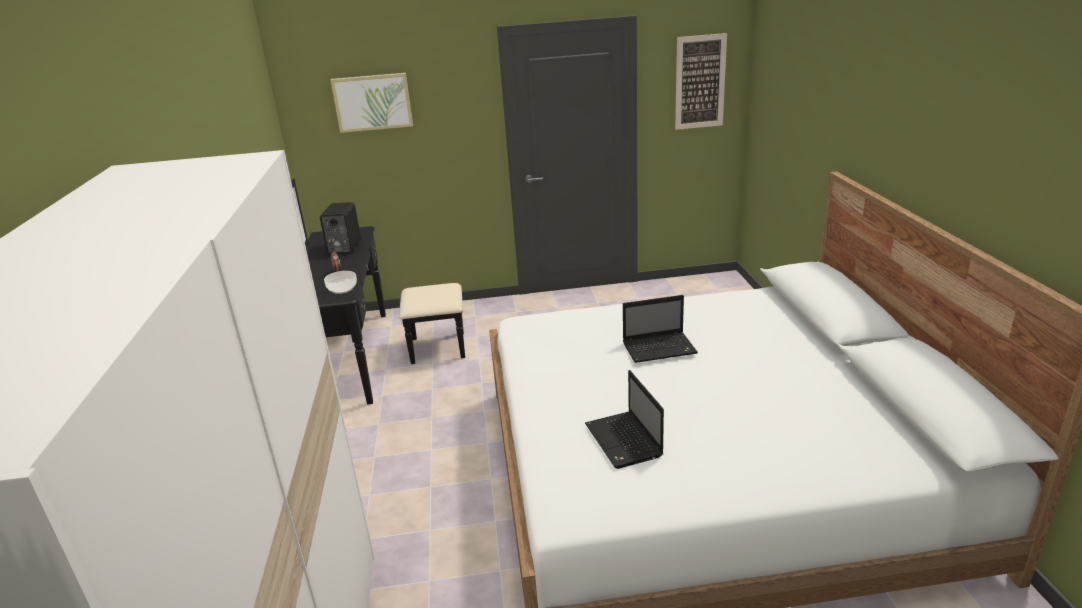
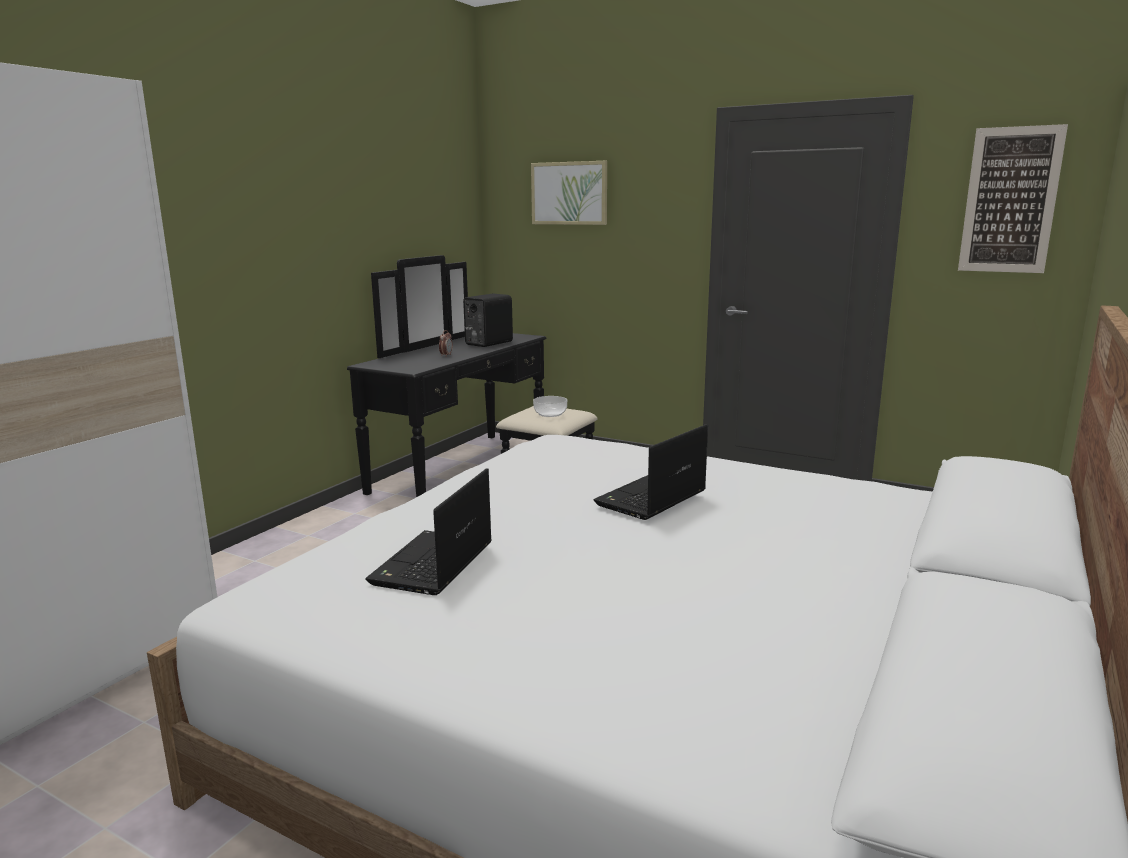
camera: 35 degrees right, 10 degrees down
(342, 289) = (423, 365): bowl -> bowl (550, 414)
(660, 348) = (650, 499): laptop -> laptop turned 105 degrees clockwise

